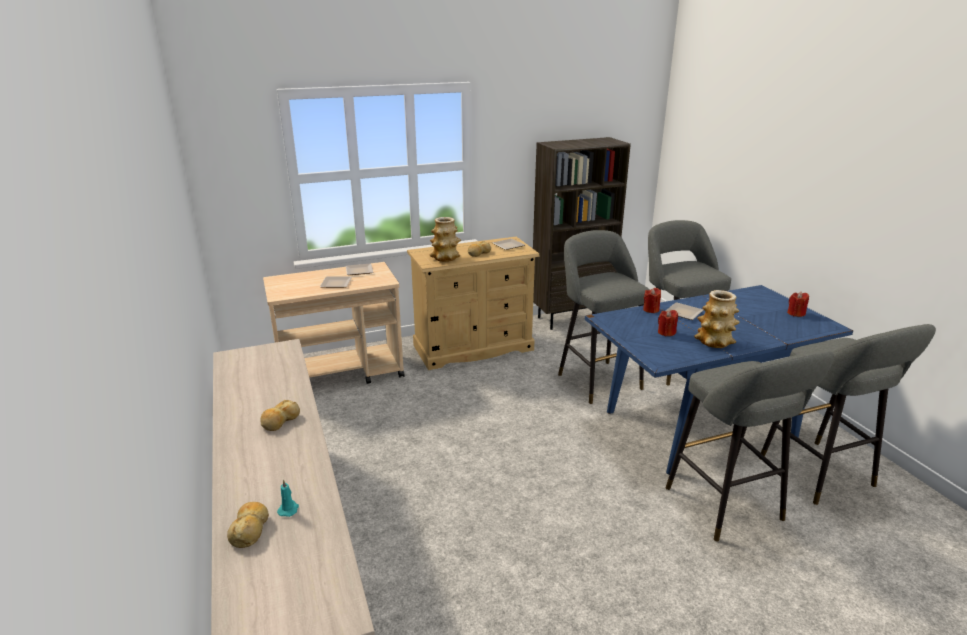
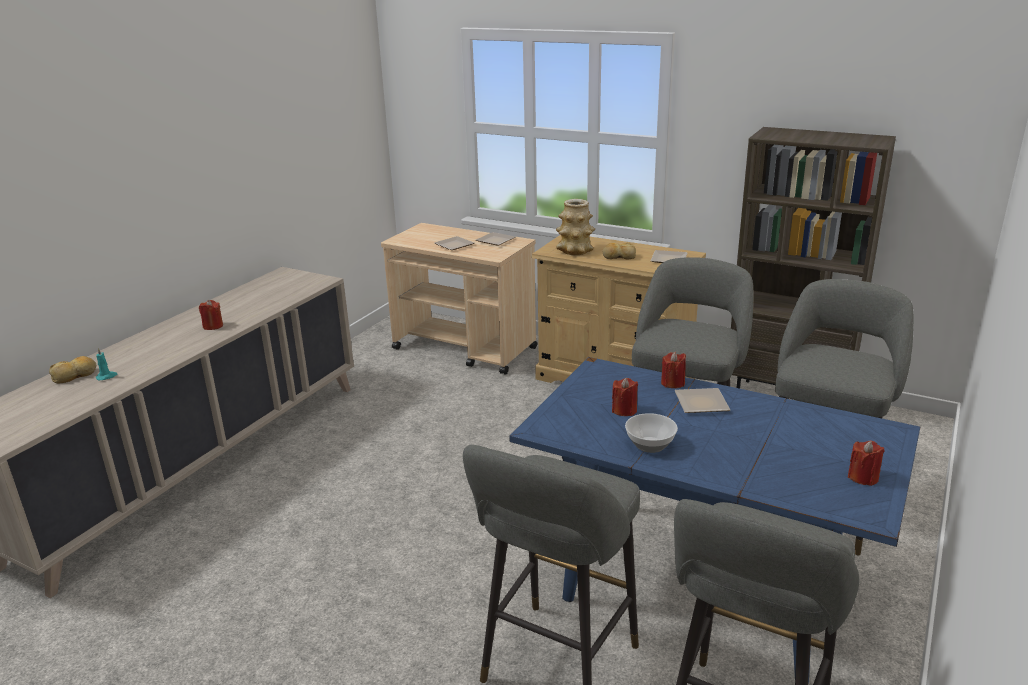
camera: 50 degrees right, 0 degrees up
(280, 421) = (213, 326): bread -> red candle
(714, 342) = (650, 445): vase -> bowl

